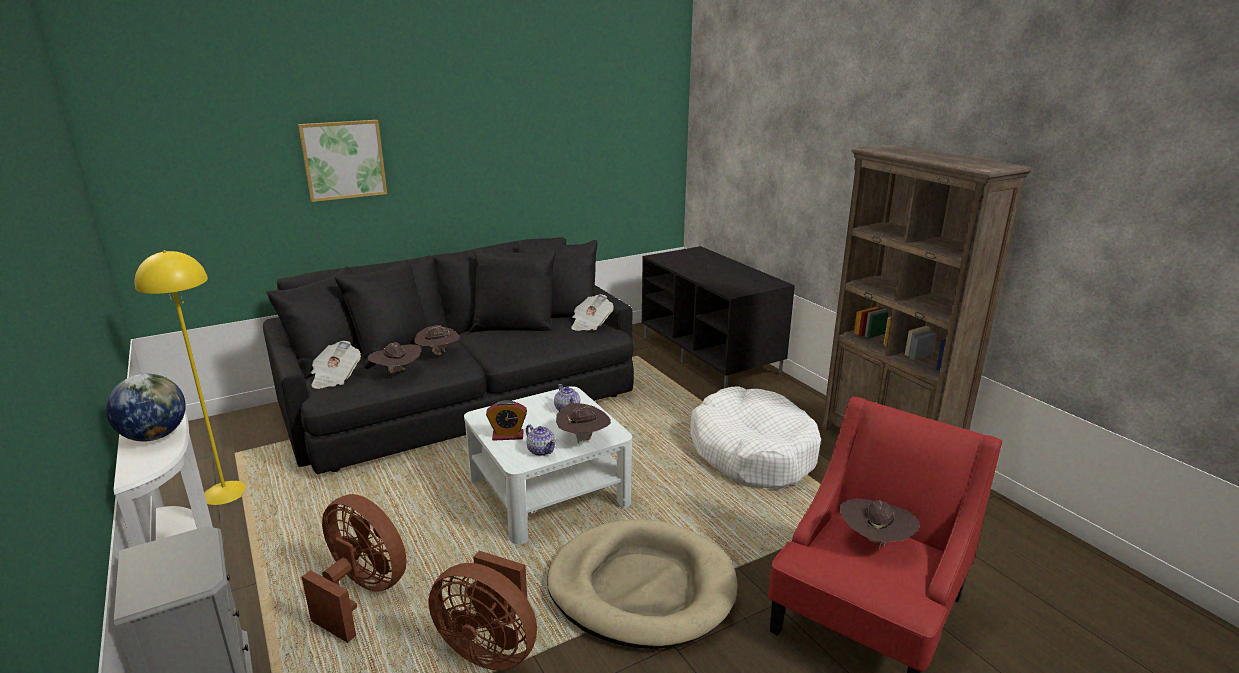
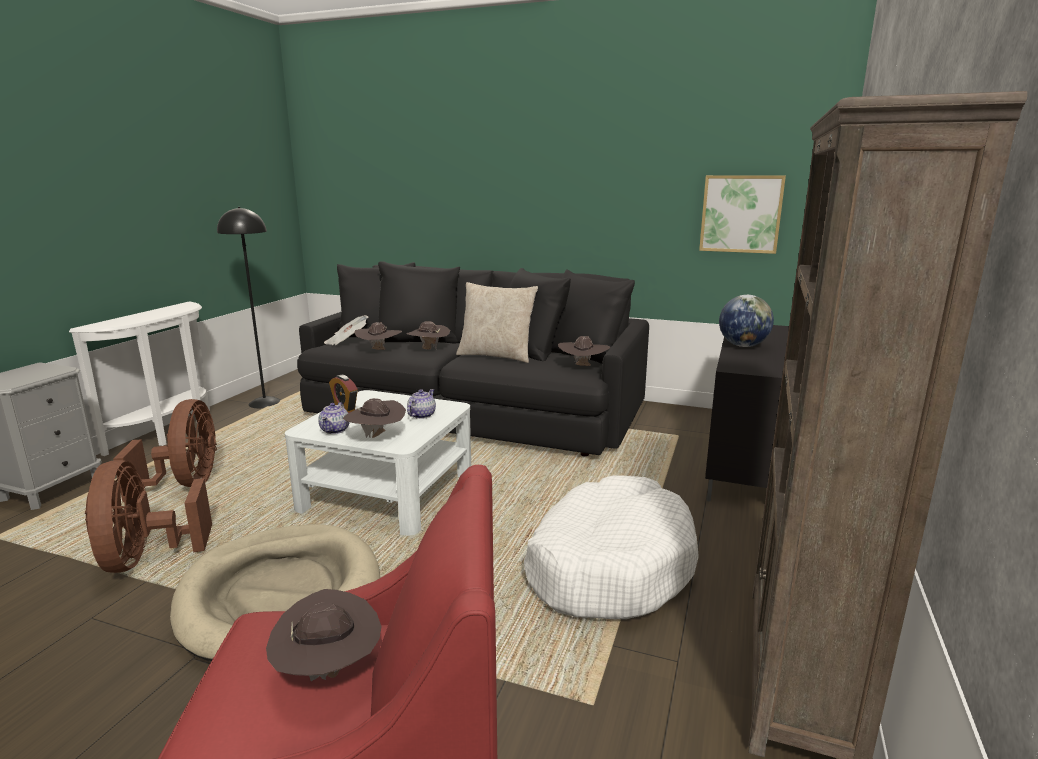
camera: 50 degrees right, 5 degrees down
(155, 436) = (144, 316): globe -> globe (743, 345)
(225, 492) = (265, 403): yellow floor lamp -> black floor lamp
(344, 160) = (446, 175): picture -> picture (741, 214)
(509, 338) = (496, 356): none -> beige pillow
(590, 324) = (583, 367): newspaper -> brown hat

